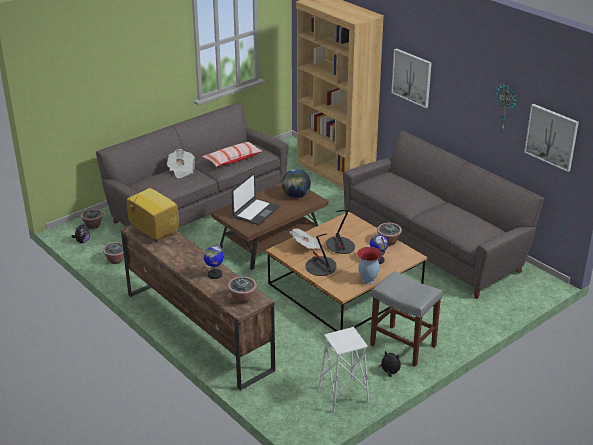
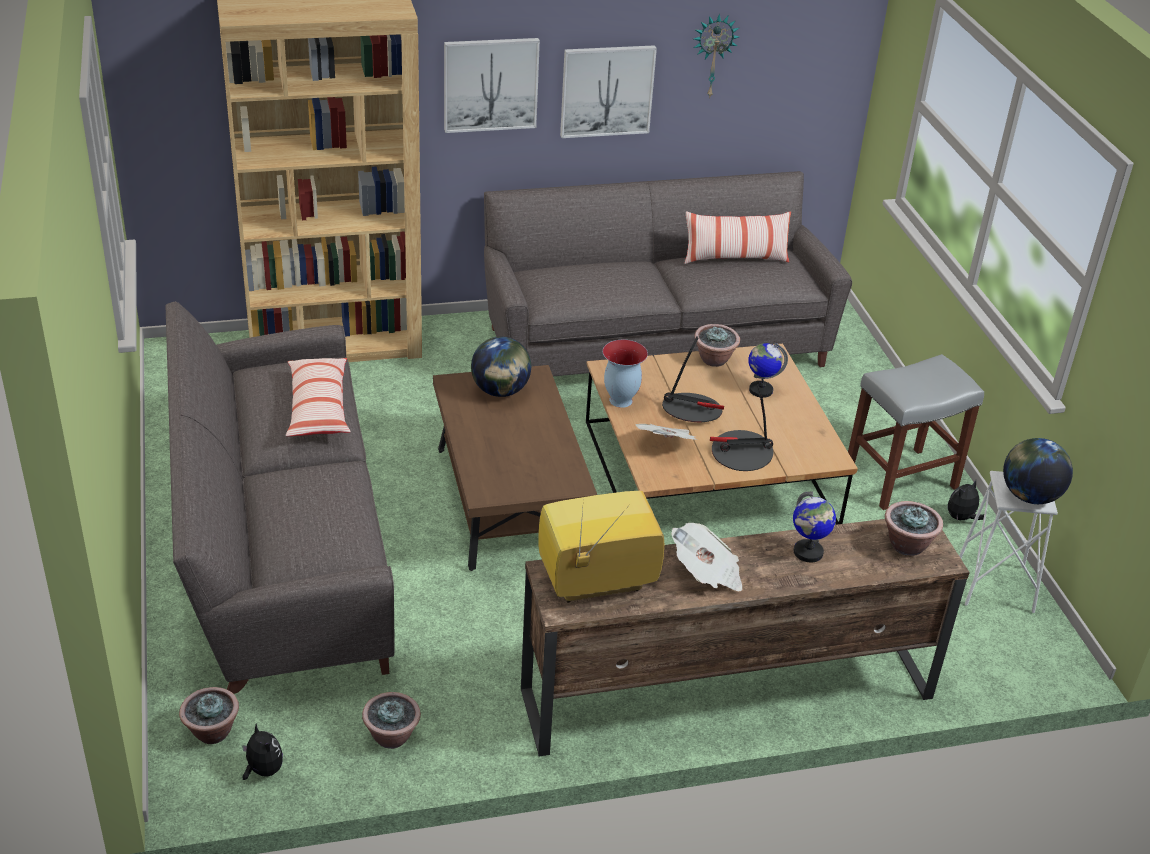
camera: 65 degrees left, 5 degrees up
(181, 171) = (298, 486): newspaper -> newspaper (706, 573)
(255, 212) = (517, 455): laptop -> none
(342, 342) = (1029, 496): none -> globe
(367, 280) = (812, 421): vase -> vase (620, 401)
(467, 217) = (735, 259): none -> pillow
(551, 137) = (804, 69): picture -> picture (607, 90)

